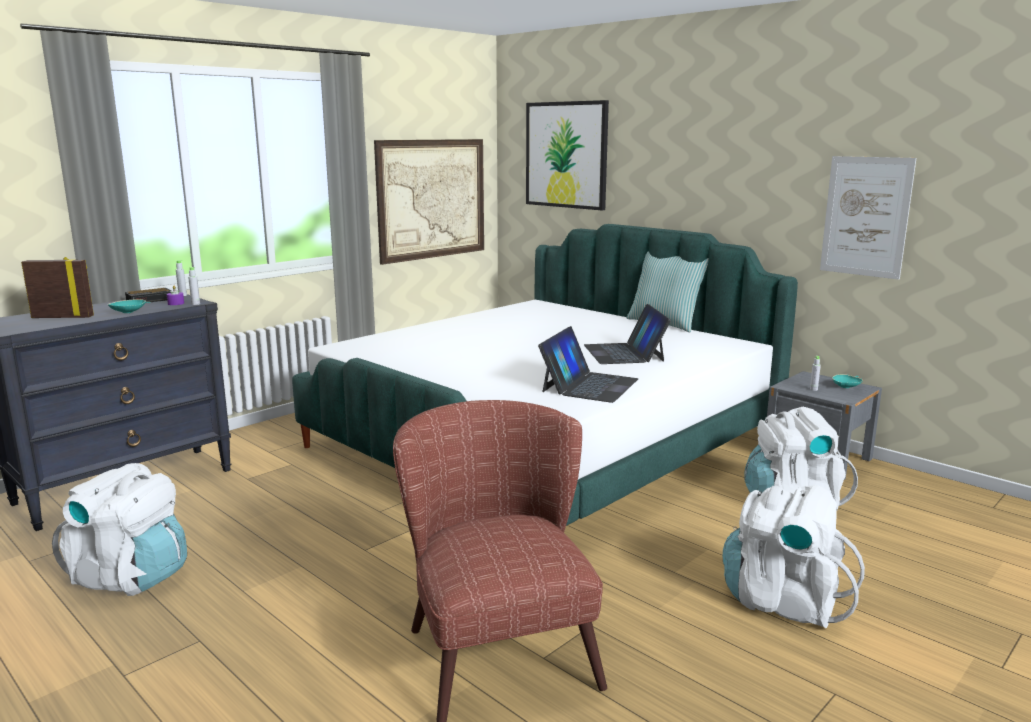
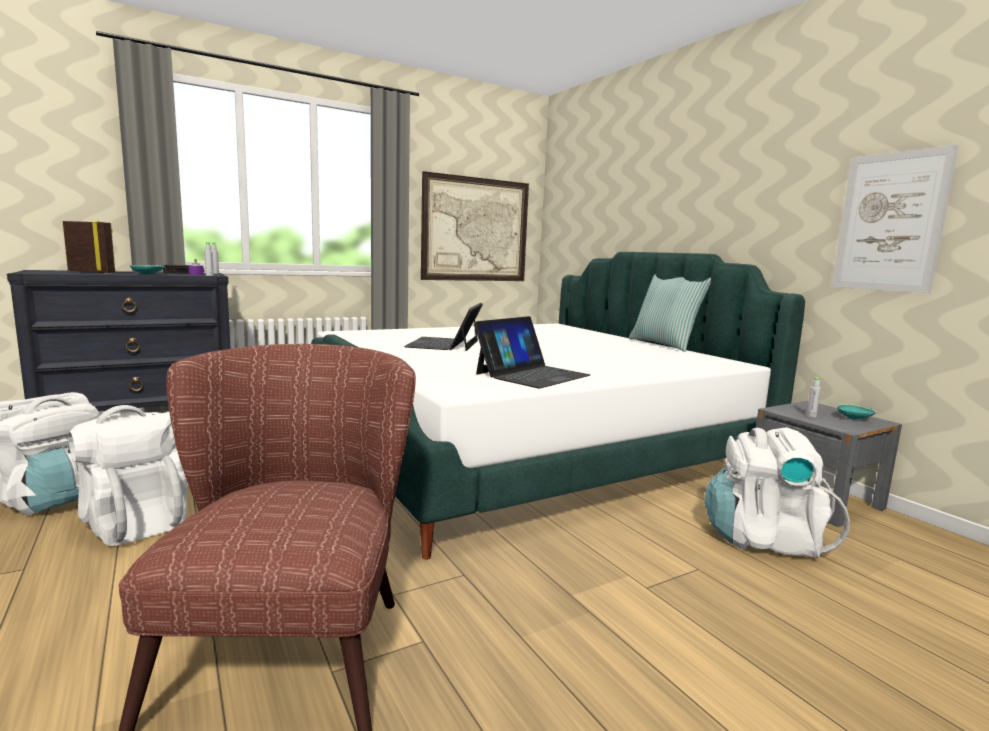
camera: 15 degrees right, 5 degrees down
(566, 155) = (595, 192): picture -> none
(624, 353) = (599, 358): laptop -> laptop (444, 344)
(783, 601) = (696, 663): white backpack -> white backpack (135, 522)

